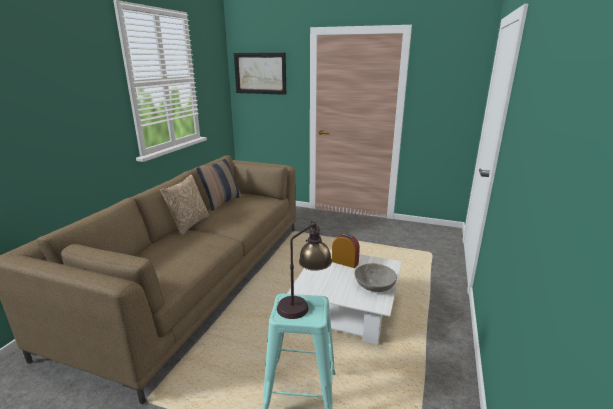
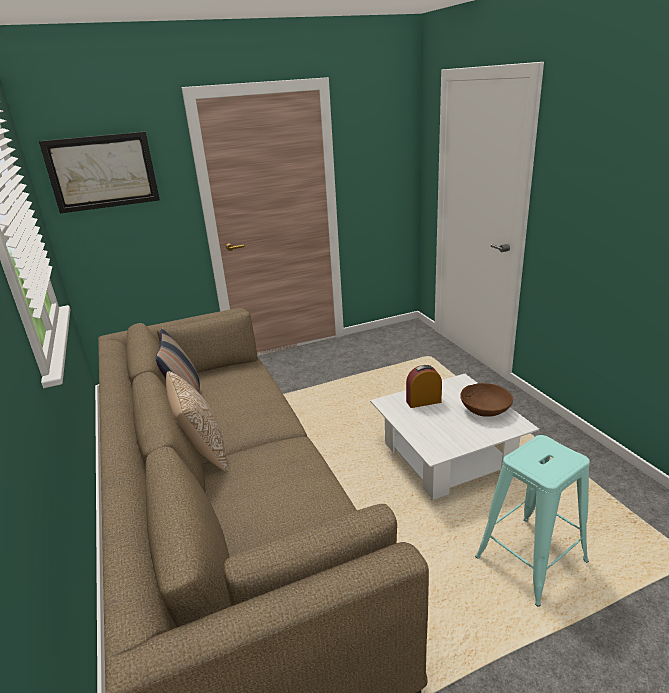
camera: 40 degrees left, 5 degrees up
(304, 305) = (543, 453): table lamp -> none
(374, 285) = (485, 409): grey bowl -> brown bowl

